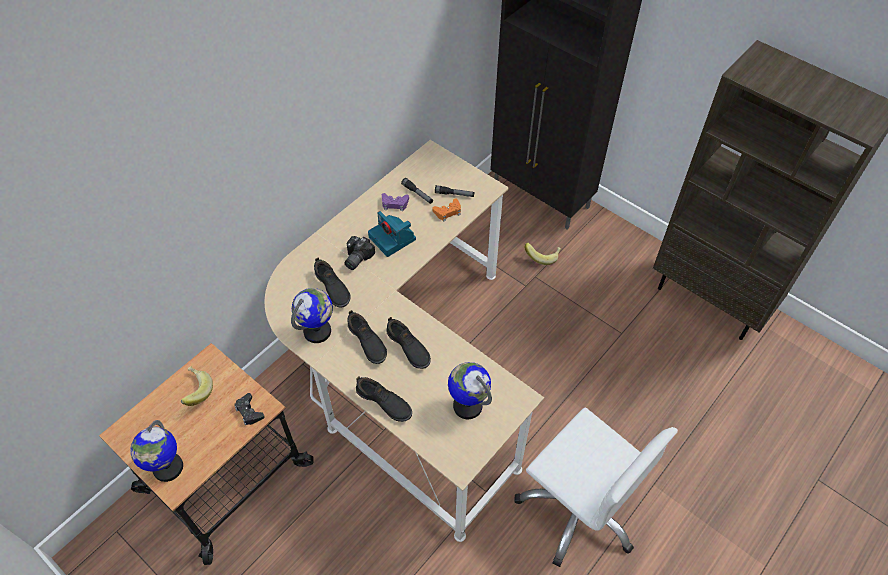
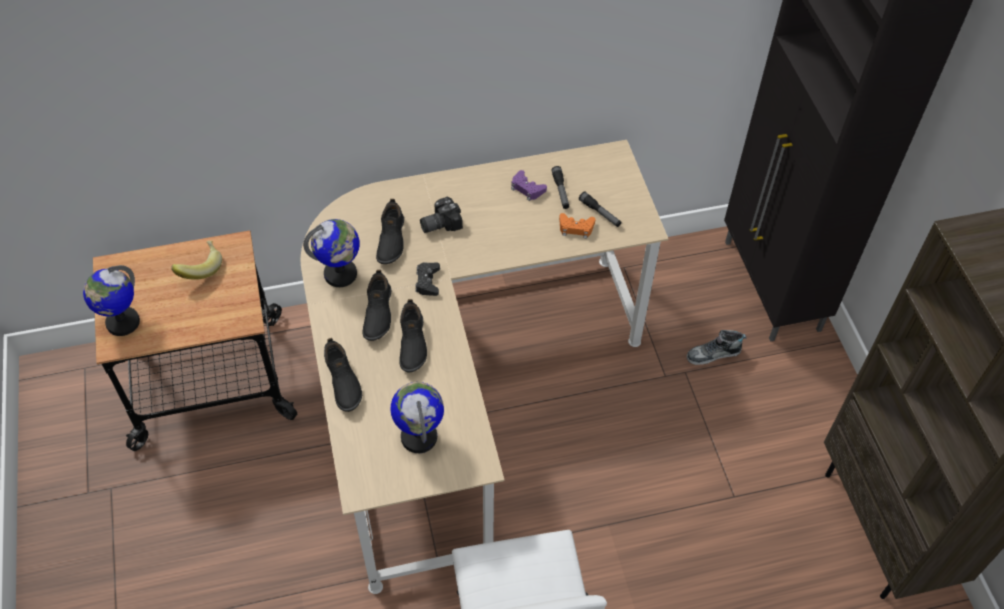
camera: 35 degrees right, 0 degrees up
(249, 412) = (229, 316): black game controller -> black game controller (427, 282)
(393, 239) = (493, 224): camera -> none
(542, 256) = (713, 354): banana -> shoe

